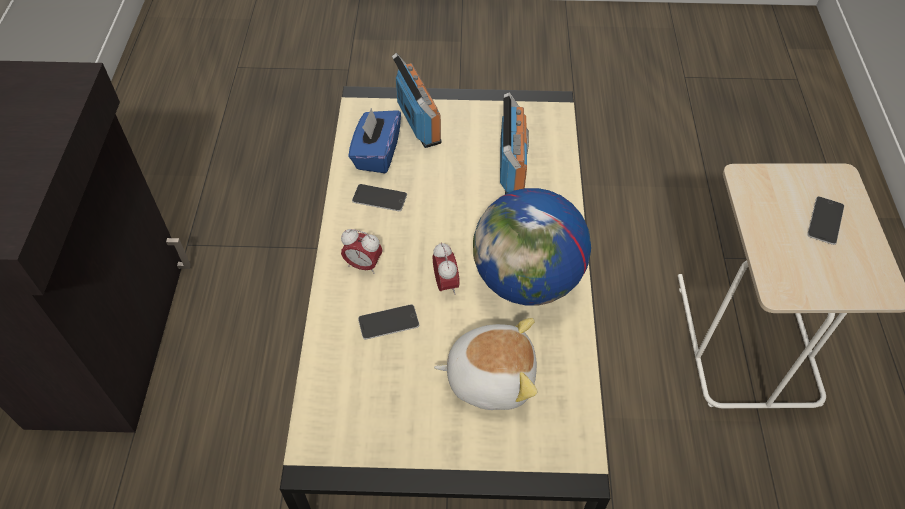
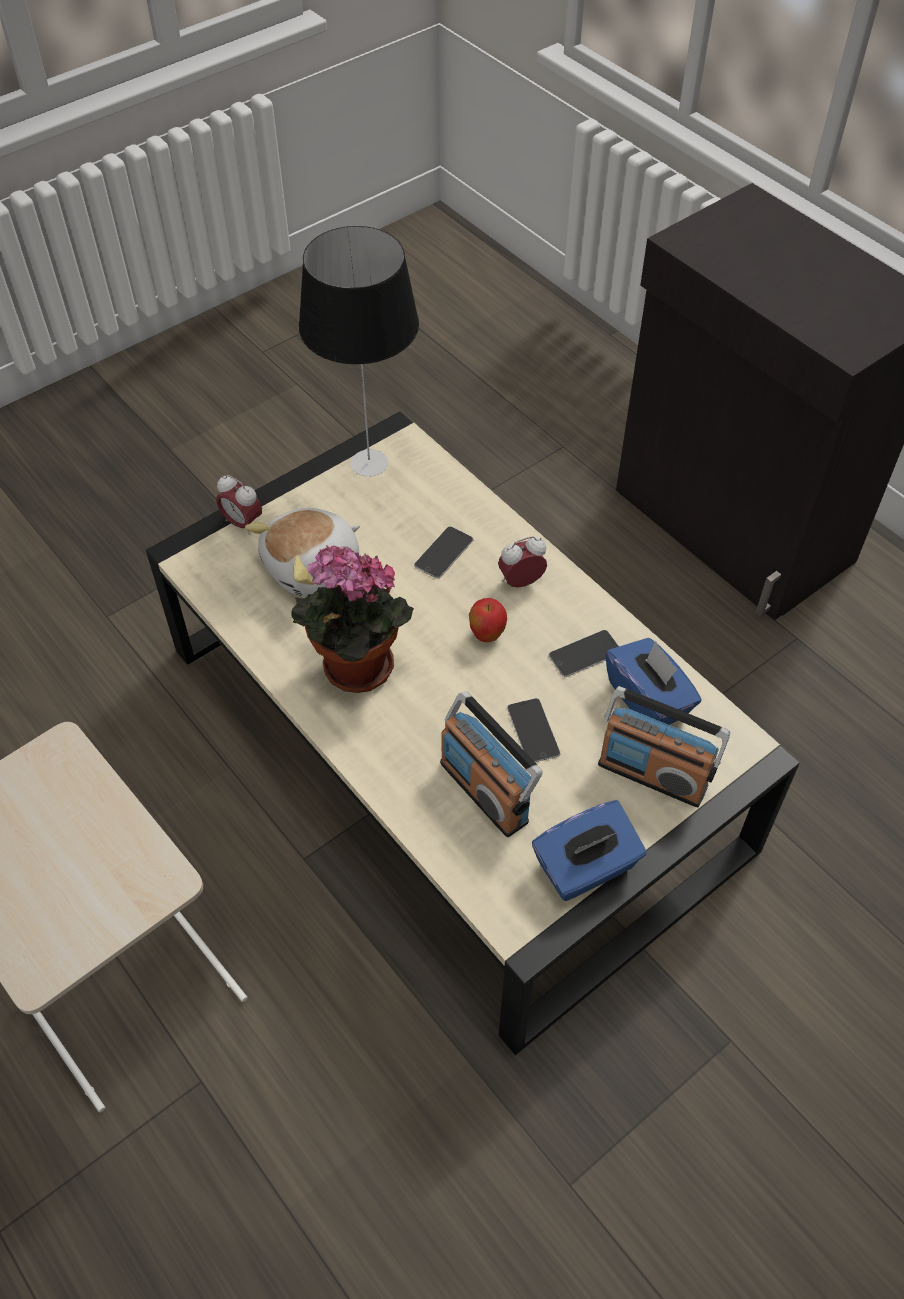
camera: 140 degrees right, 0 degrees up
(362, 446) = (368, 464): none -> table lamp
(422, 246) = (487, 635): none -> apple
(445, 284) = (427, 615): alarm clock -> alarm clock (242, 523)
(498, 109) = (586, 868): none -> blue tissue box
(527, 280) = (353, 671): globe -> potted plant
(825, 220) = (37, 882): phone -> phone (533, 730)

